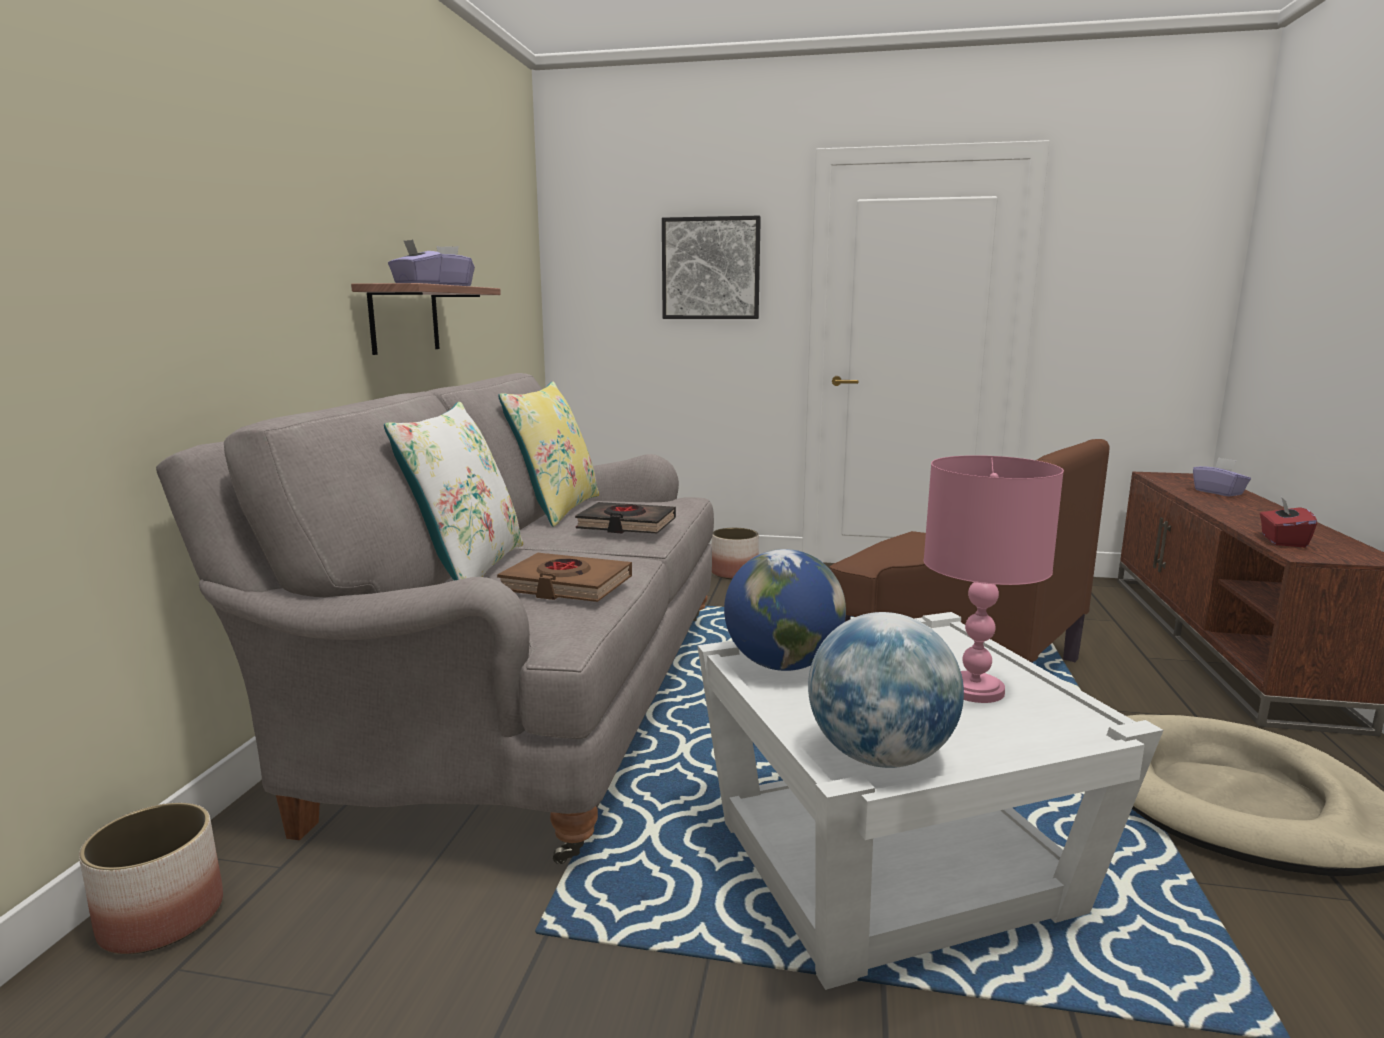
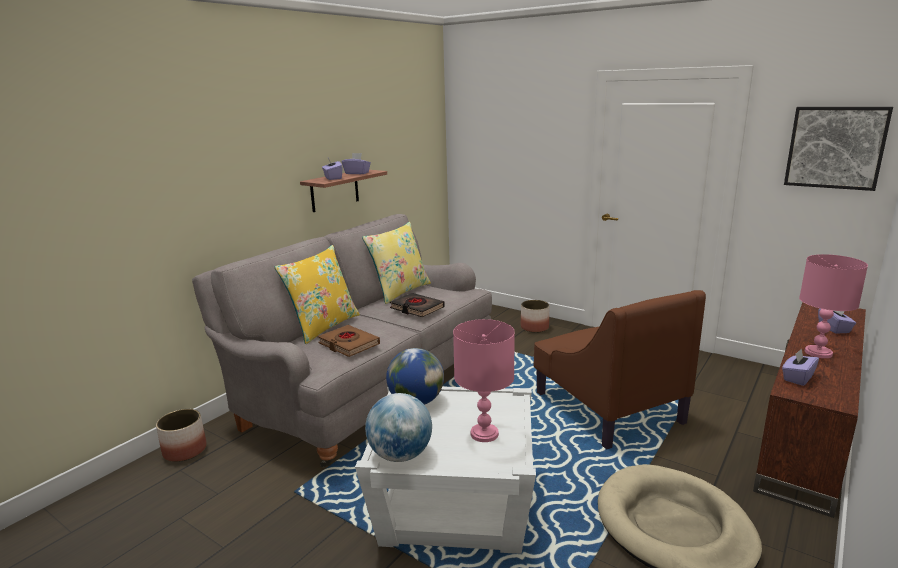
camera: 25 degrees right, 5 degrees up
(467, 568) = (323, 326): white pillow -> yellow pillow
(711, 268) = (535, 143): picture -> picture (835, 147)
(1250, 515) = (817, 352): none -> pink table lamp
(1282, 541) = (797, 378): red tissue box -> purple tissue box

